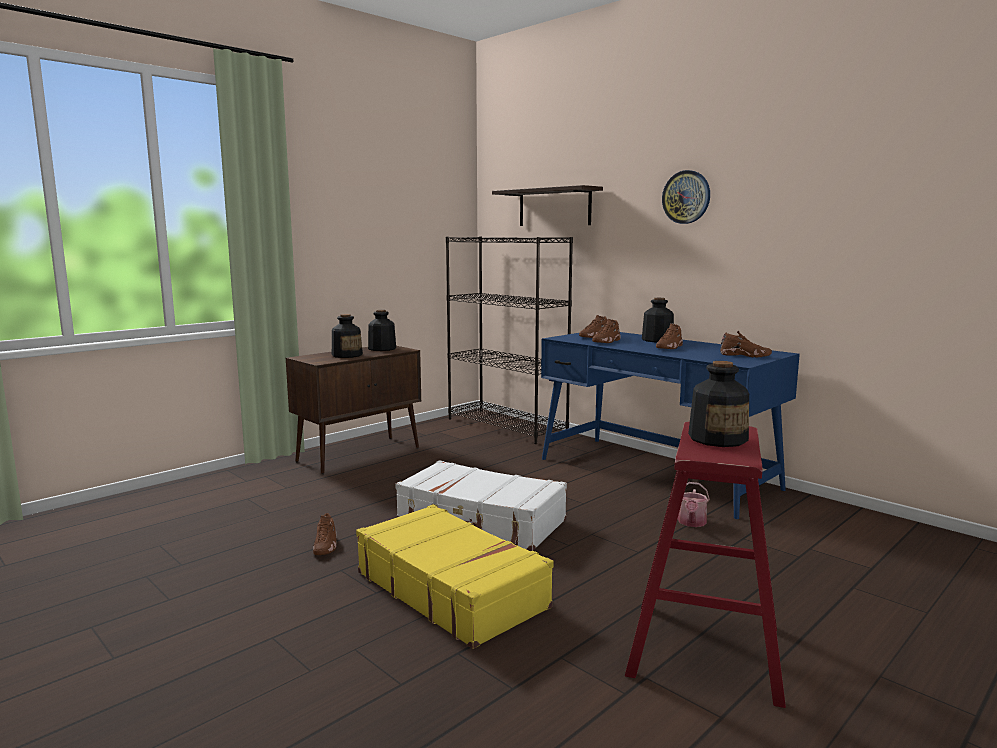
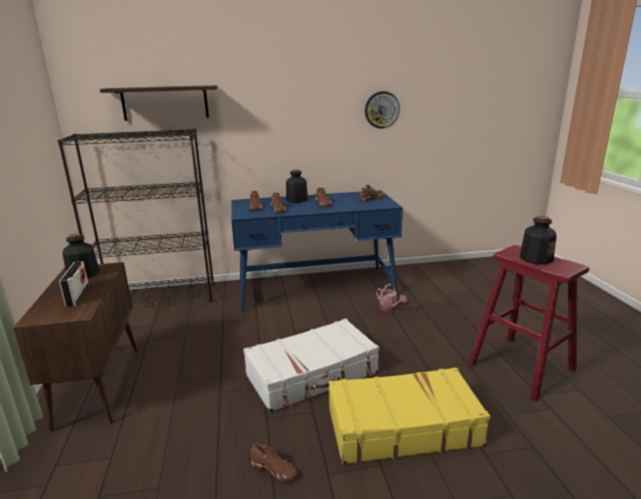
camera: 55 degrees left, 10 degrees up
(347, 355) = (77, 295): bottle -> radio
(686, 197) = (294, 94): wall clock -> wall clock (381, 110)

